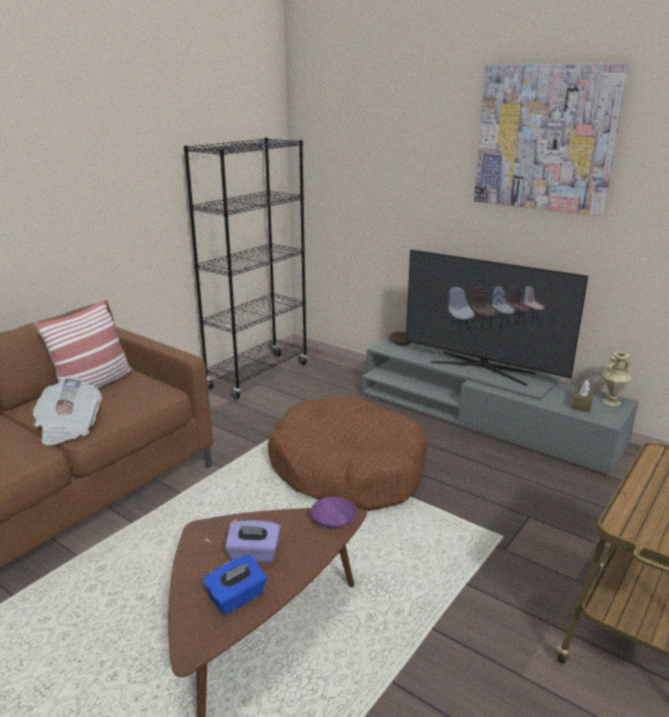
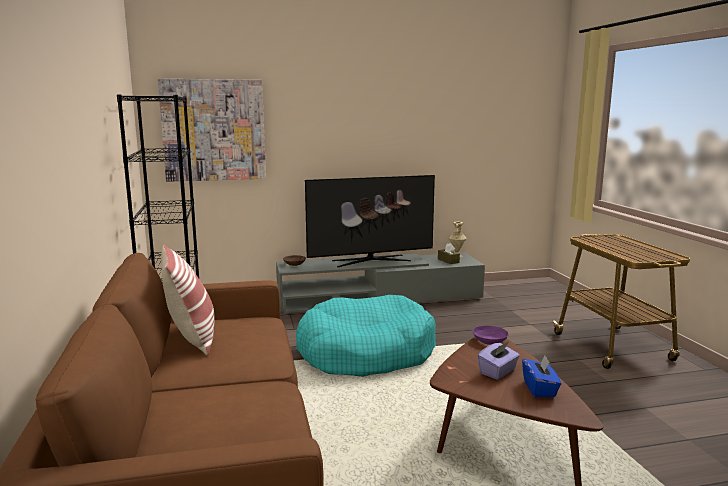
camera: 50 degrees left, 10 degrees down
(68, 427) = (248, 366): newspaper -> none
(347, 469) = (365, 352): brown dog bed -> turquoise dog bed
(545, 138) = (383, 89): picture -> picture (214, 130)

